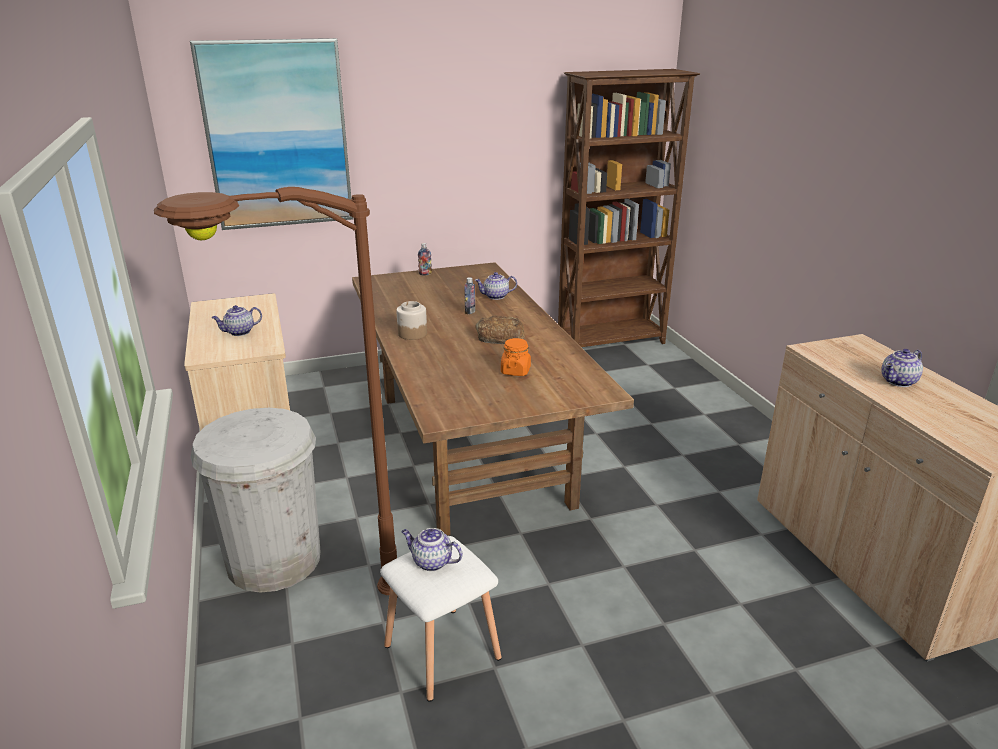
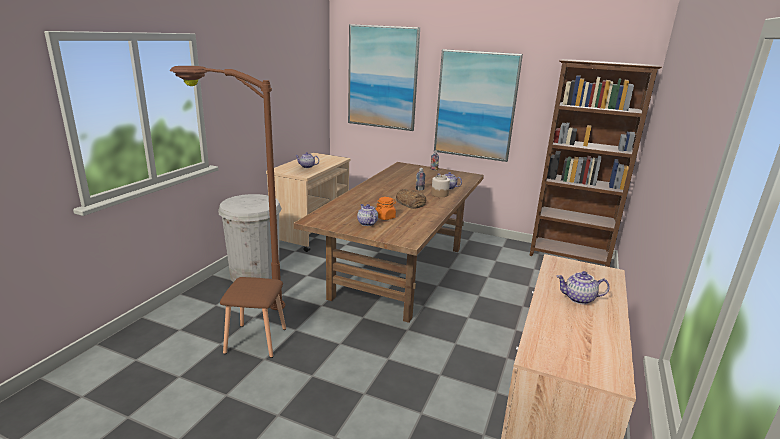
camera: 40 degrees right, 5 degrees down
(412, 334) = (373, 189): jar -> jar (439, 194)
(431, 562) = (252, 283): teapot -> teapot (367, 223)
(440, 651) = (255, 340): white stool -> brown stool
(449, 158) = (475, 105): none -> picture

